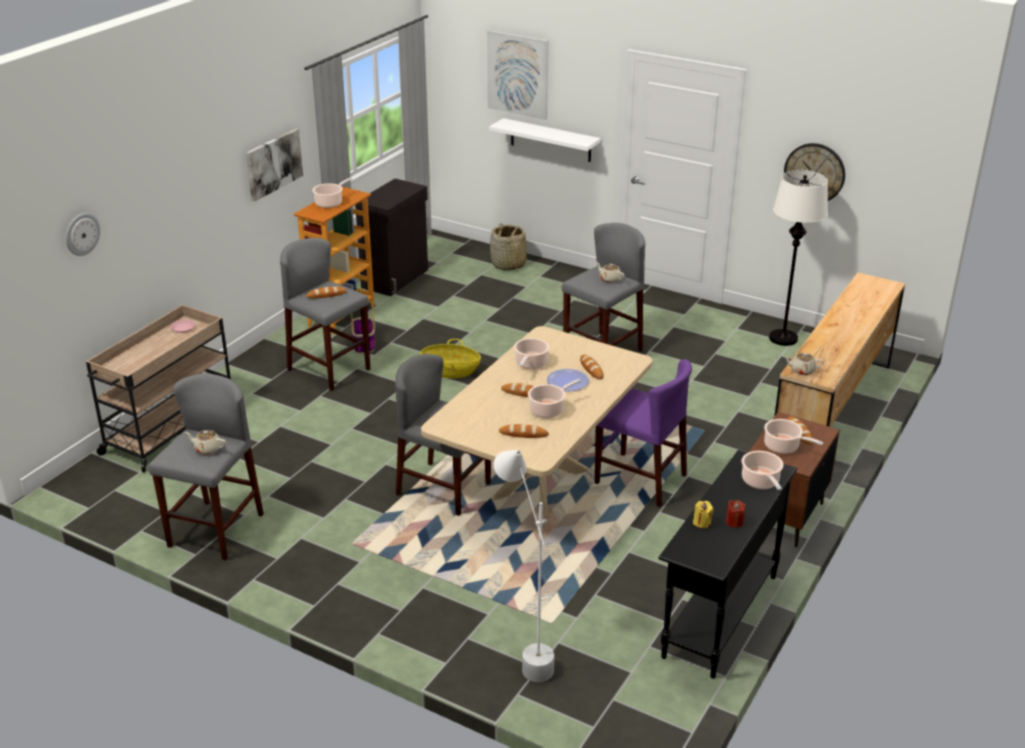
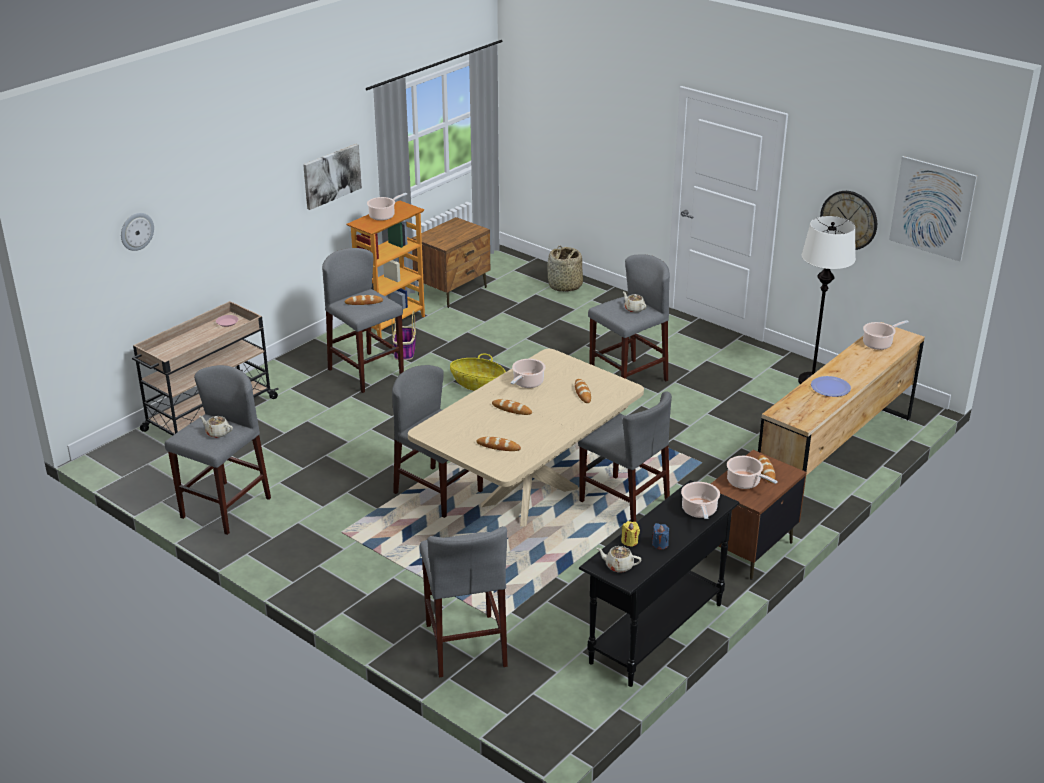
camera: 10 degrees right, 0 degrees up
(396, 279) = (453, 291): black cabinet -> brown nightstand
(517, 74) = (581, 102): picture -> picture (932, 208)
(524, 653) = (466, 644): white floor lamp -> grey stool
(548, 410) = (529, 427): cooking pot -> cooking pot (879, 344)
(550, 140) = (610, 168): white shelf -> none
(567, 381) = (556, 402): plate -> plate (830, 387)
(640, 479) = (624, 502): purple chair -> grey chair
(734, 522) = (660, 544): red candle -> blue candle
(802, 370) = (784, 412): beige teapot -> beige teapot (618, 566)

